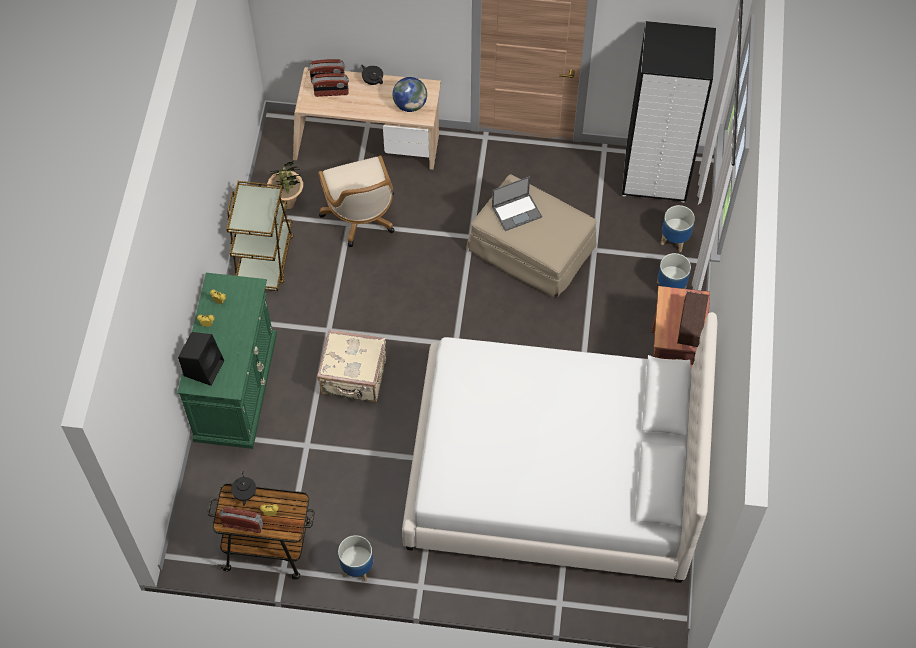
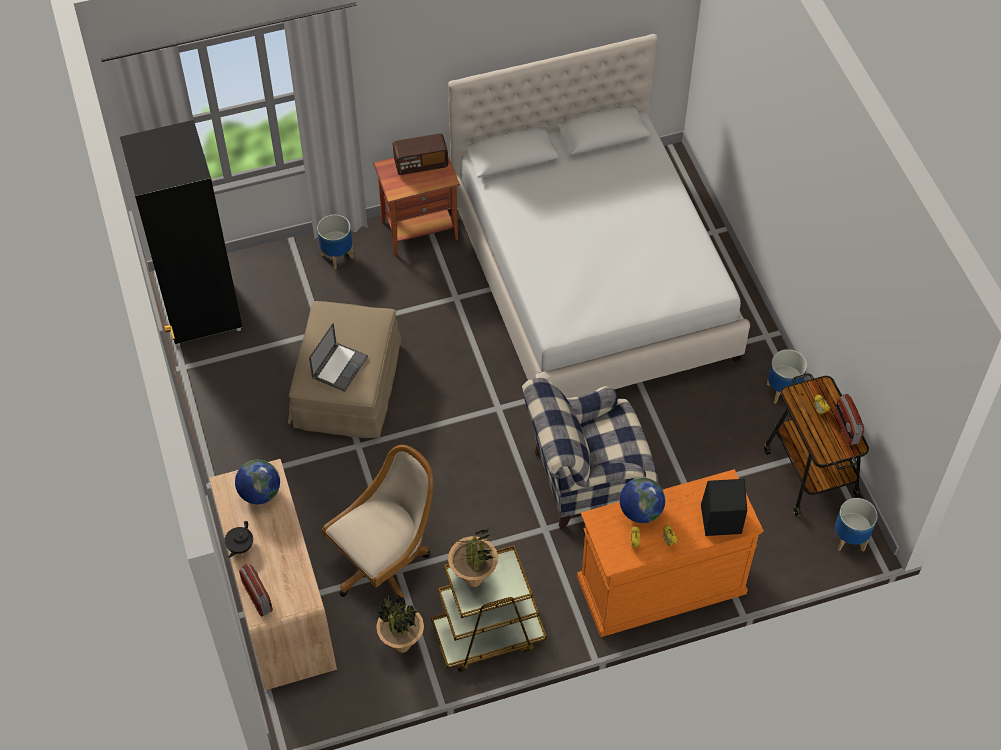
camera: 115 degrees left, 5 degrees down
(236, 387) = (661, 585): green dresser -> orange dresser
(243, 318) = (640, 511): none -> globe
(244, 493) = (815, 441): black teapot -> none
(262, 202) = (474, 580): none -> potted plant
(331, 92) = (277, 583): radio -> none
(354, 378) = (587, 480): beige suitcase -> armchair
(517, 211) = (340, 366): laptop -> laptop turned 75 degrees clockwise
(674, 240) = (276, 270): planter -> planter (849, 539)

